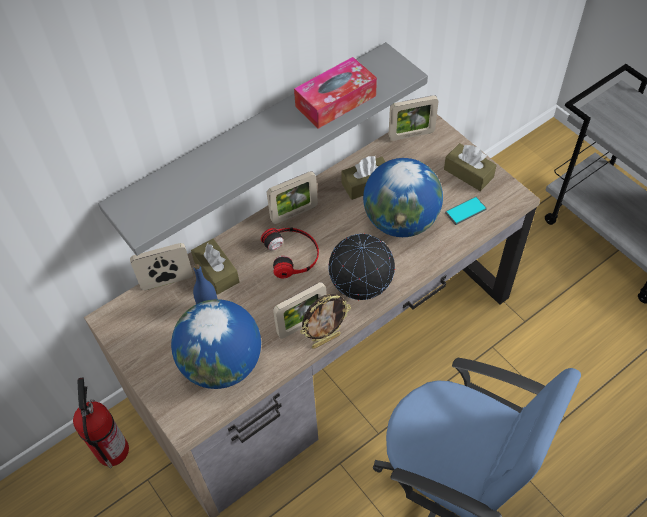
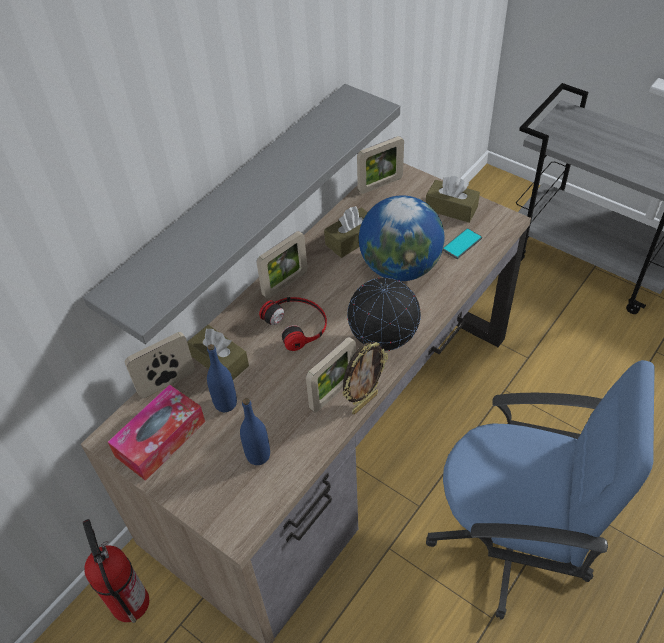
camera: 15 degrees left, 5 degrees down
(222, 364) = (258, 455): globe -> blue bottle
(335, 101) = (314, 146): tissue box -> tissue box (160, 439)

